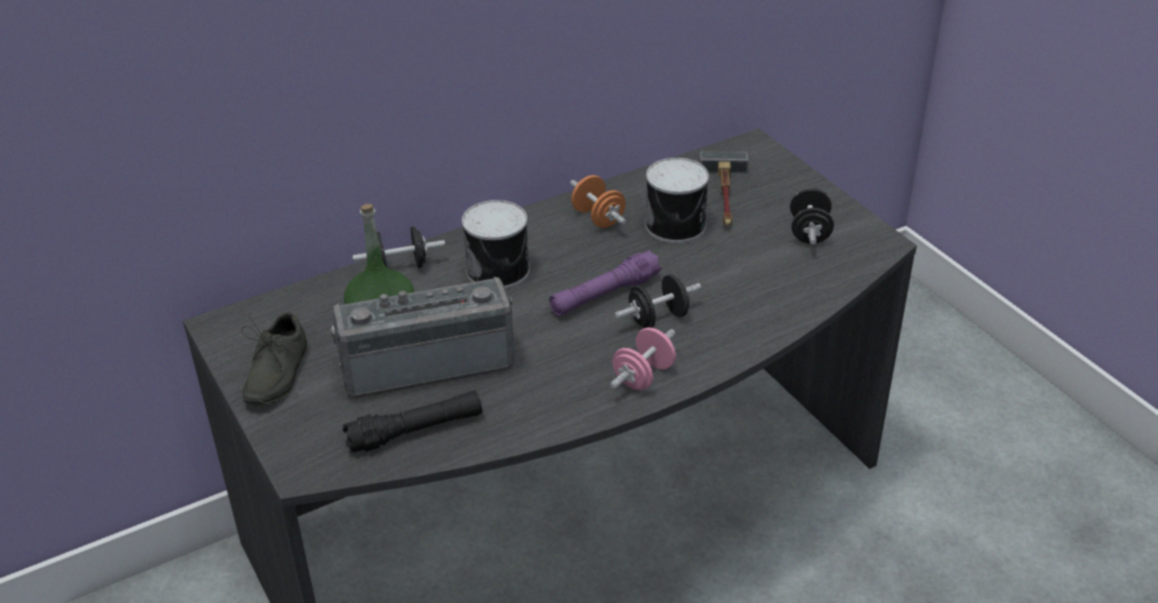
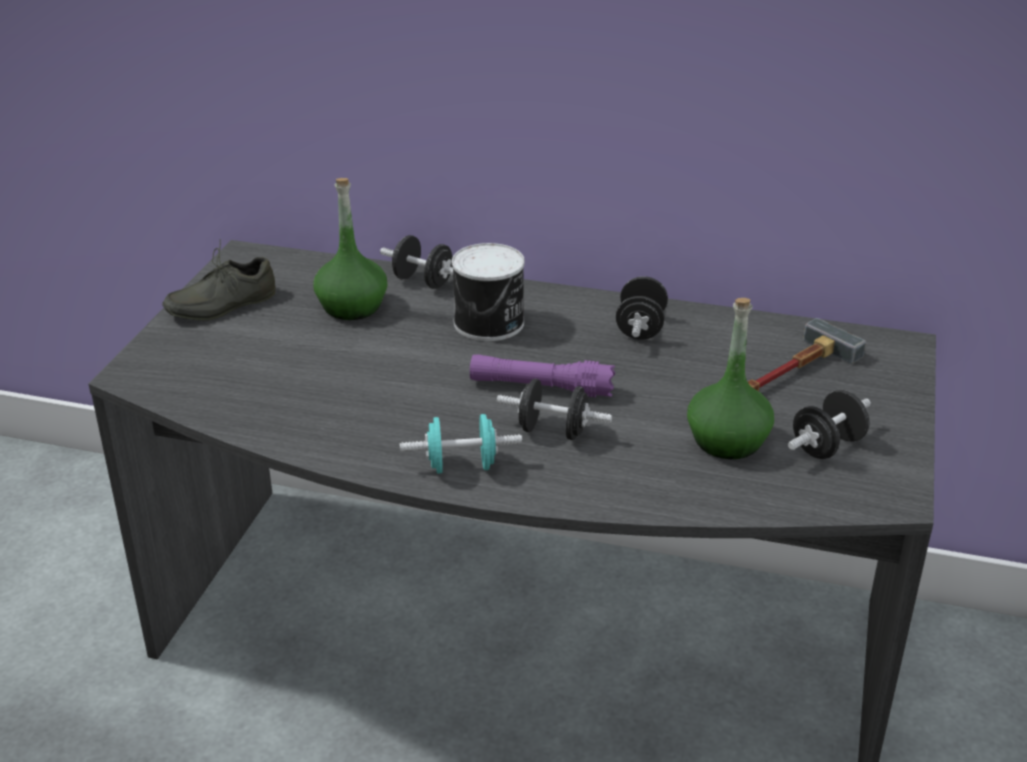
camera: 45 degrees right, 5 degrees down
(415, 431) = (236, 396): black flashlight -> none
(427, 363) = (325, 356): radio -> none
(598, 218) = (640, 328): orange dumbbell -> black dumbbell
(643, 376) = (461, 466): pink dumbbell -> turquoise dumbbell
(677, 226) = (702, 371): can -> none
(757, 262) = (727, 441): none -> green bottle

